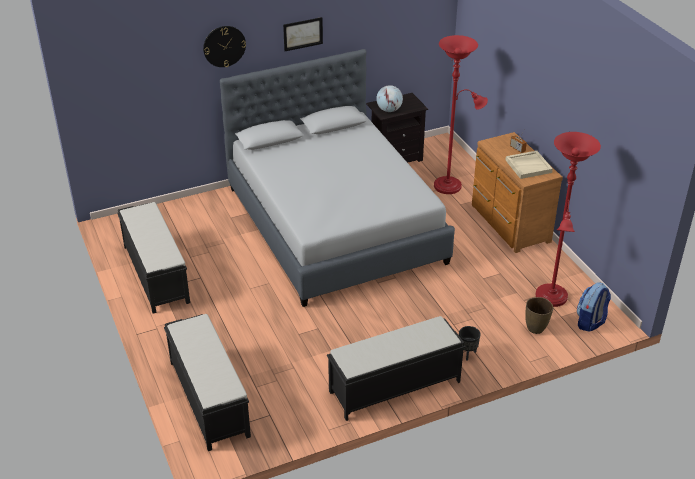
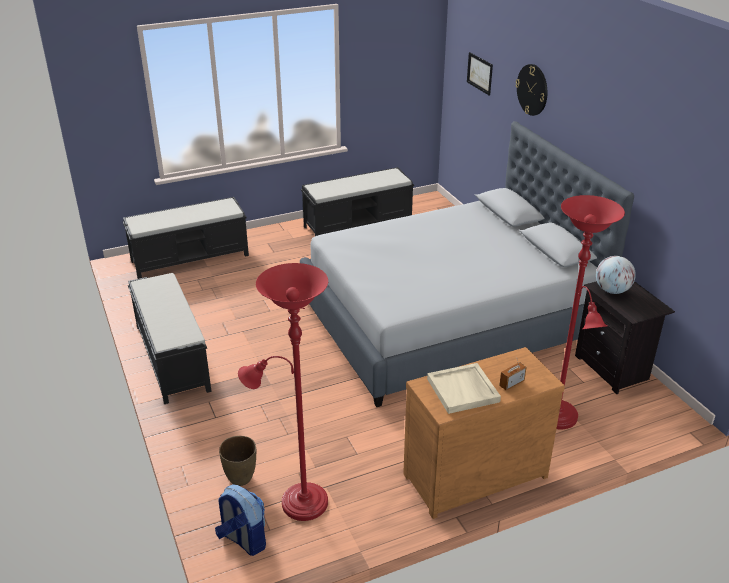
camera: 90 degrees right, 5 degrees down
(303, 34) = (592, 127): picture -> picture (479, 73)
(467, 354) = (208, 413): black planter -> none

